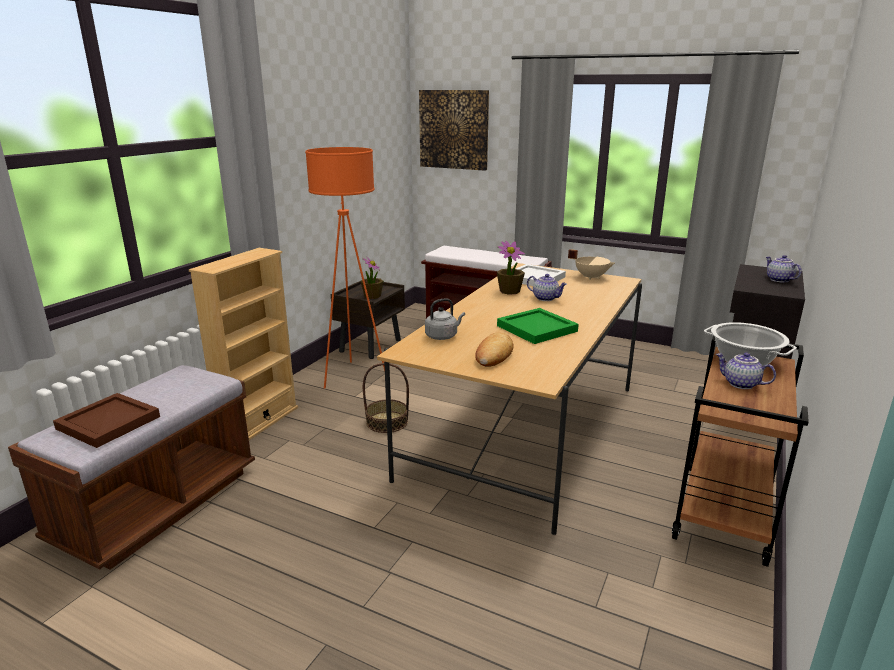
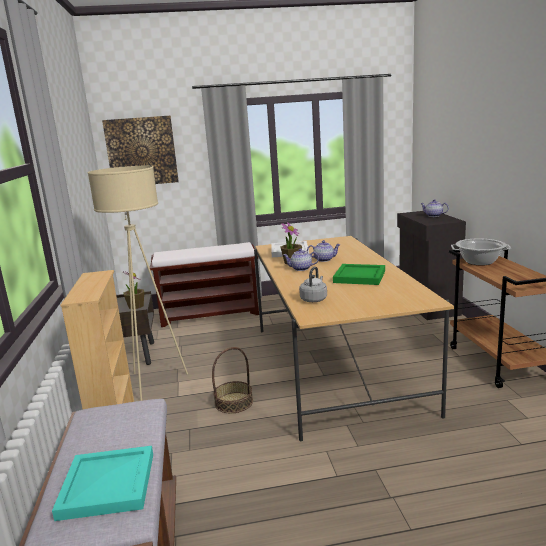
camera: 35 degrees left, 5 degrees down
(110, 422) = (109, 484): brown tray -> turquoise tray
(354, 376) = (154, 382): orange floor lamp -> beige floor lamp
(493, 355) = (371, 298): bread -> none
(591, 277) = (321, 241): beige cooking pot -> none
(740, 384) = (502, 272): teapot -> teapot (301, 269)

